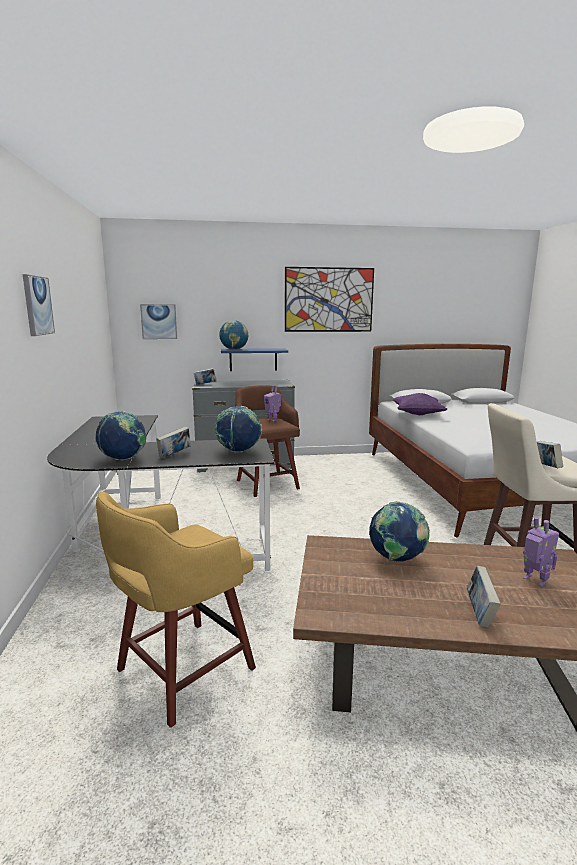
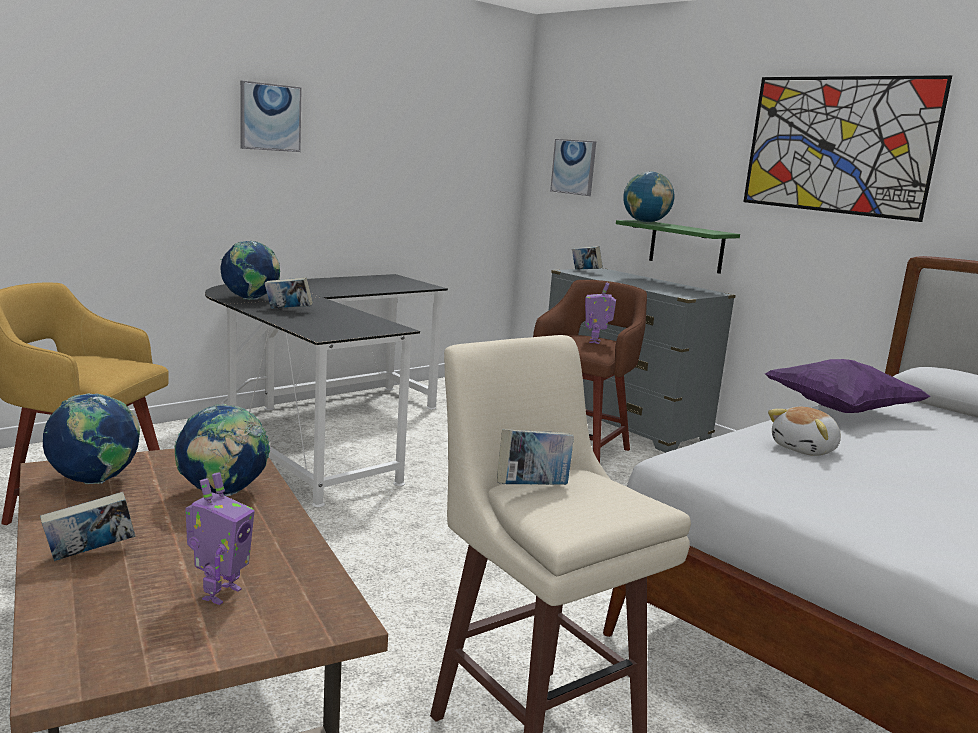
camera: 55 degrees right, 0 degrees up
(238, 451) = (337, 327): globe -> globe (95, 482)
(253, 359) = (686, 246): blue shelf -> green shelf
(466, 429) = (805, 449): none -> plush toy

